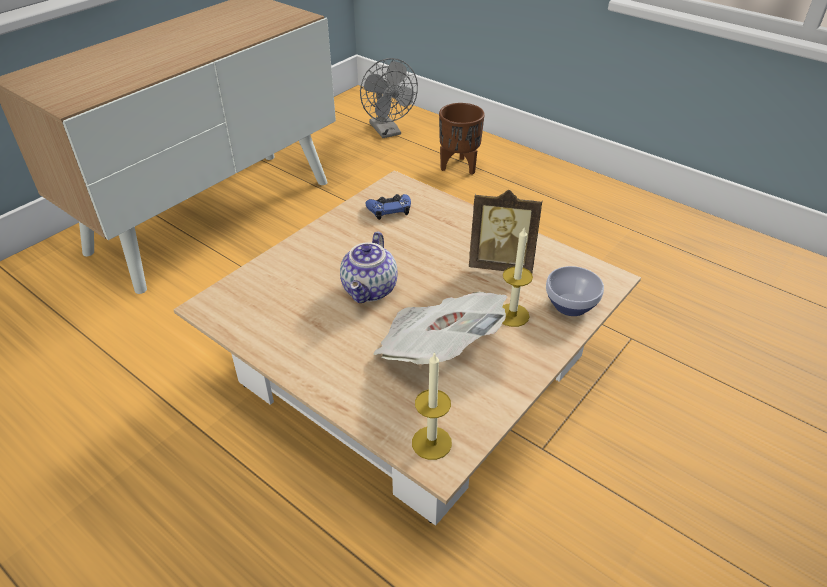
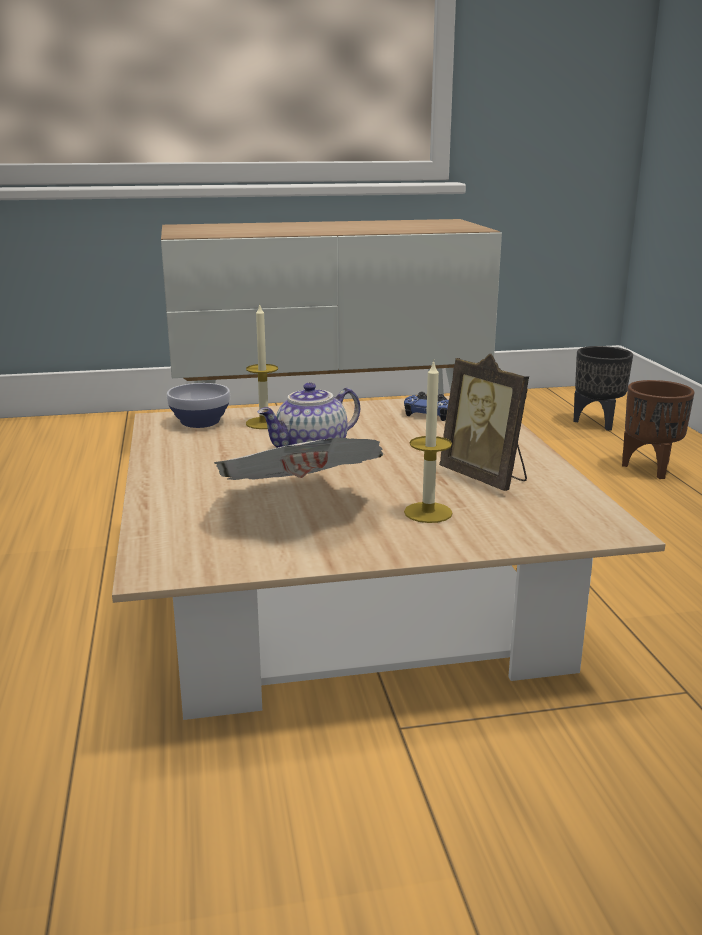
camera: 40 degrees right, 20 degrees down
(388, 132) = (598, 423): grey fan -> black planter
(431, 443) = (174, 555): candle -> candle (264, 423)
(569, 304) = (515, 529): bowl -> bowl (200, 421)

